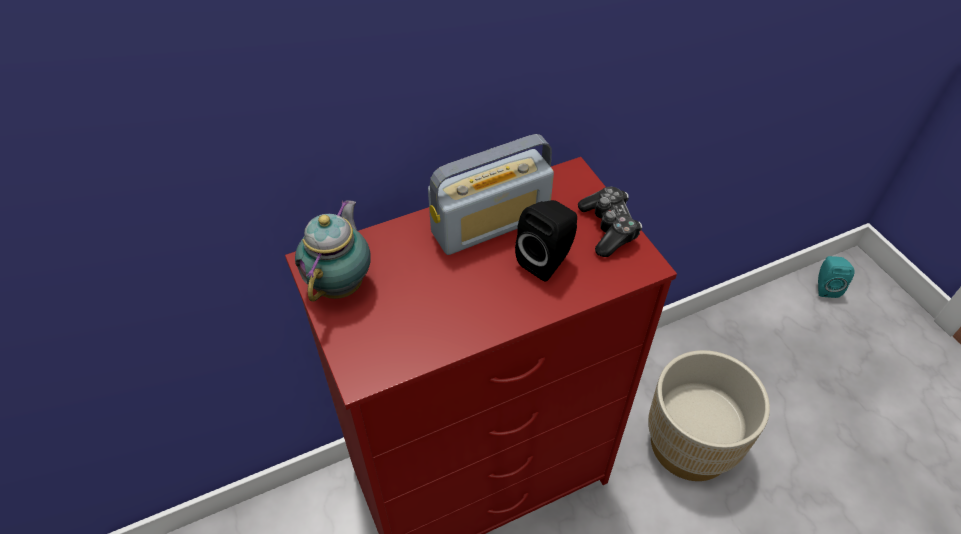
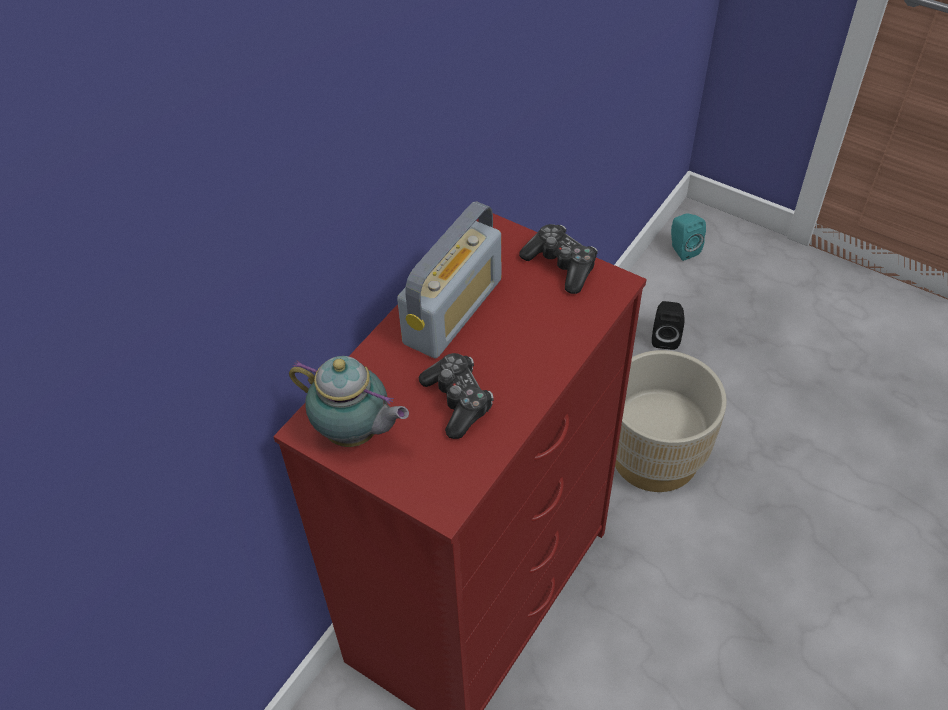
camera: 30 degrees left, 0 degrees up
(341, 283) = (355, 434): teapot -> teapot turned 135 degrees clockwise
(437, 297) = (458, 401): none -> game controller
(547, 260) = (530, 319): black speaker -> black speaker (665, 337)

